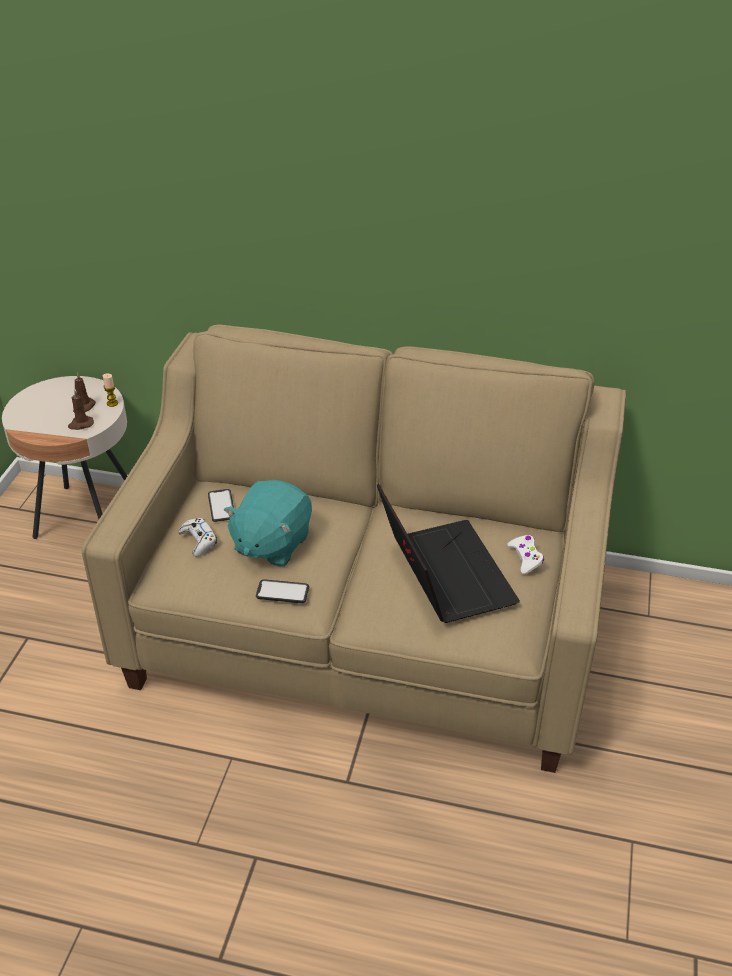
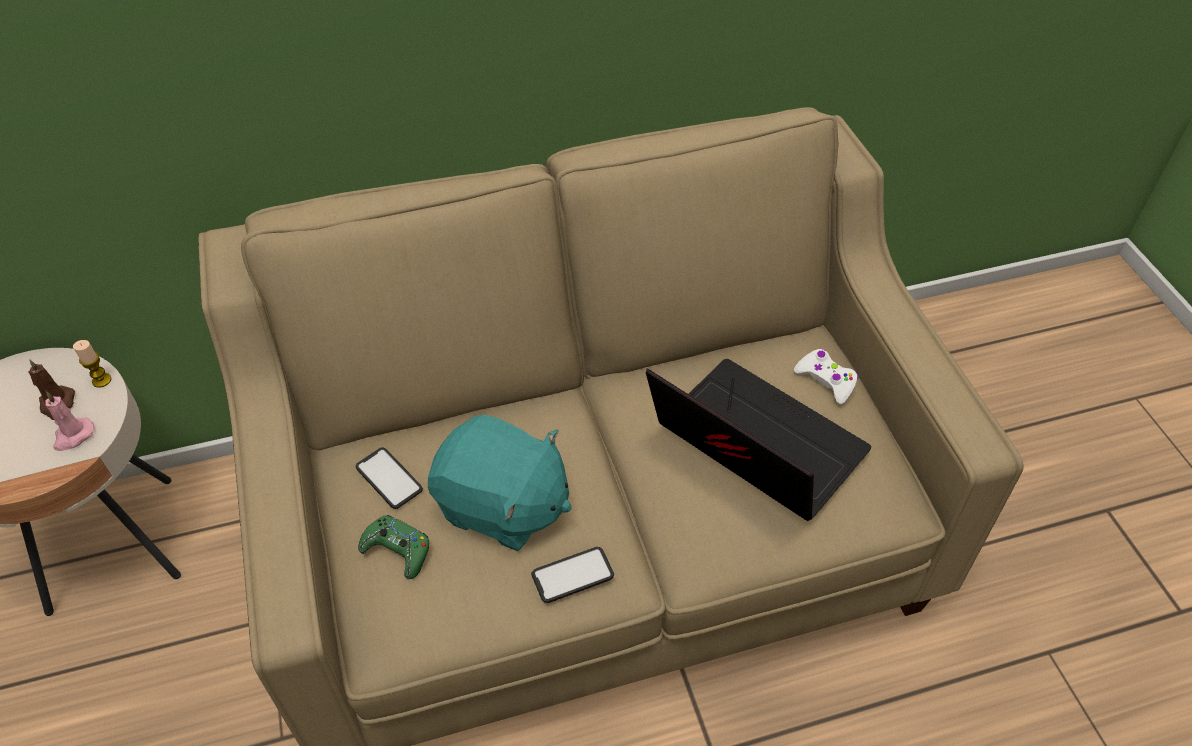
camera: 30 degrees left, 10 degrees up
(80, 424) = (73, 436): brown candle -> pink candle
(198, 541) = (397, 550): white game controller -> green game controller
(271, 543) = (502, 506): turquoise plush toy -> turquoise plush toy turned 60 degrees counterclockwise

